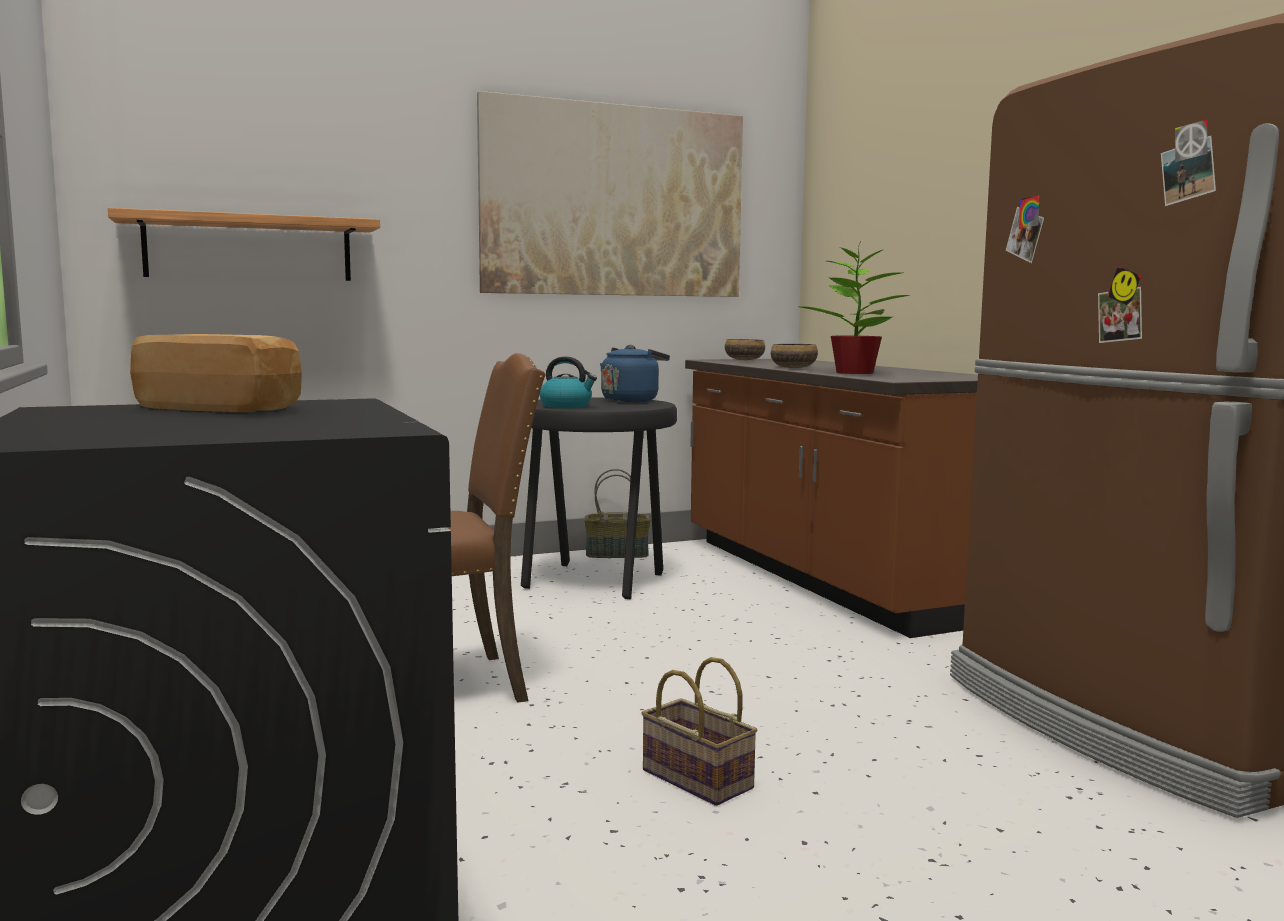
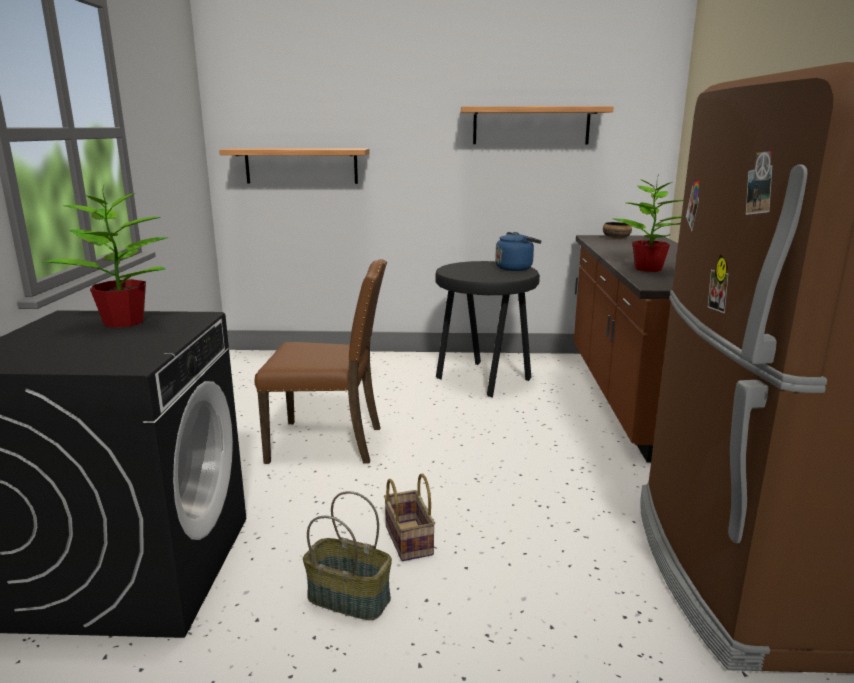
camera: 25 degrees right, 10 degrees up
(220, 408) = (125, 322): bread -> potted plant
(567, 406) = (463, 273): kettle -> none
(615, 201) = (531, 126): picture -> shelf
(617, 553) = (517, 359): basket -> basket (350, 597)
(793, 368) = (621, 256): bowl -> none

